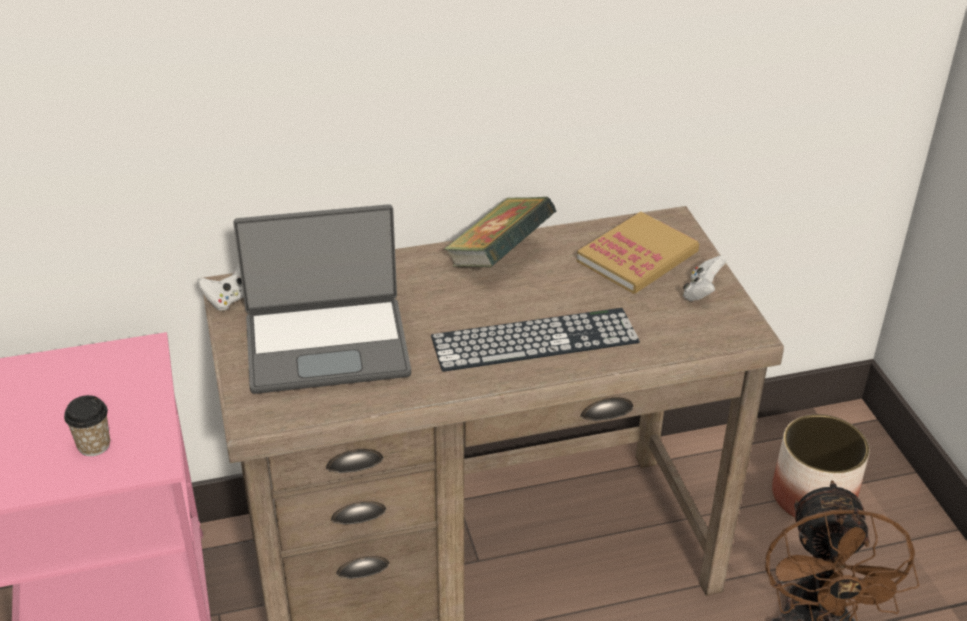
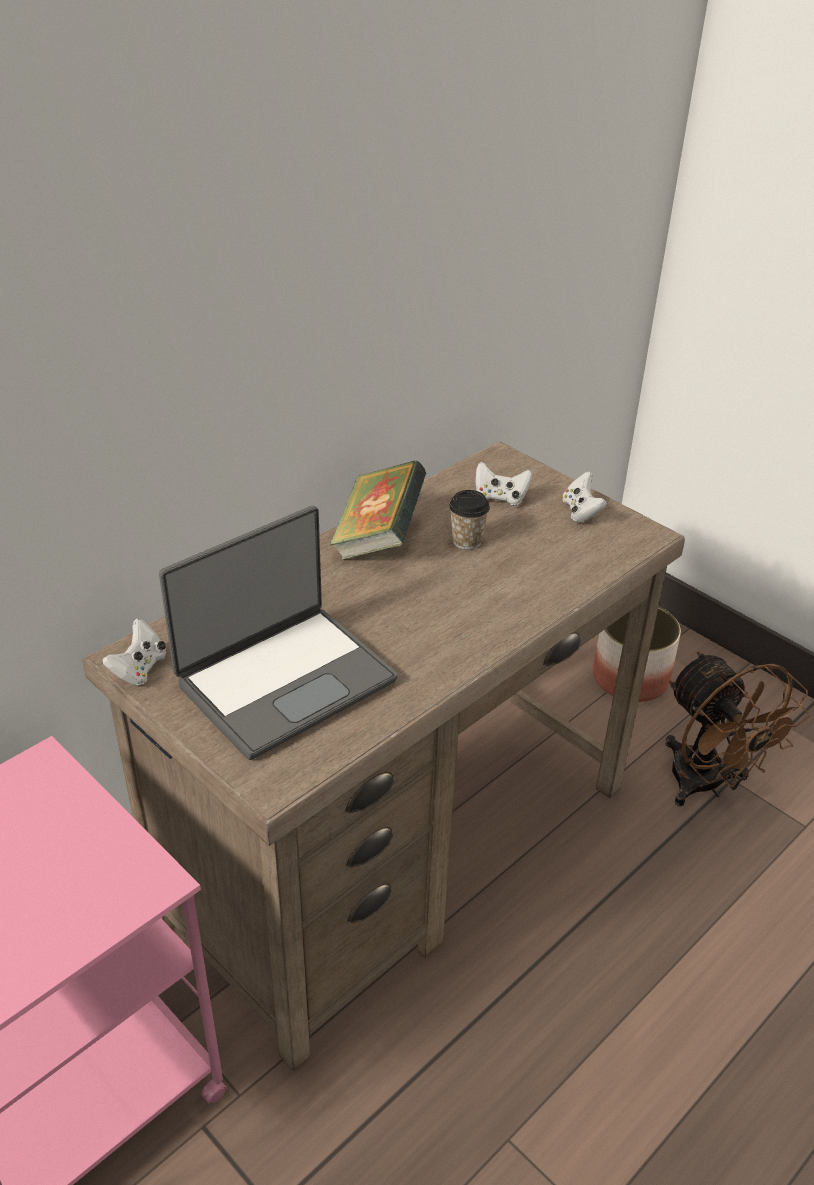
camera: 30 degrees left, 0 degrees up
(94, 445) = (66, 894): cup -> cup (467, 540)
(534, 339) = (479, 603): keyboard -> none
(637, 257) = (500, 498): book -> white game controller

